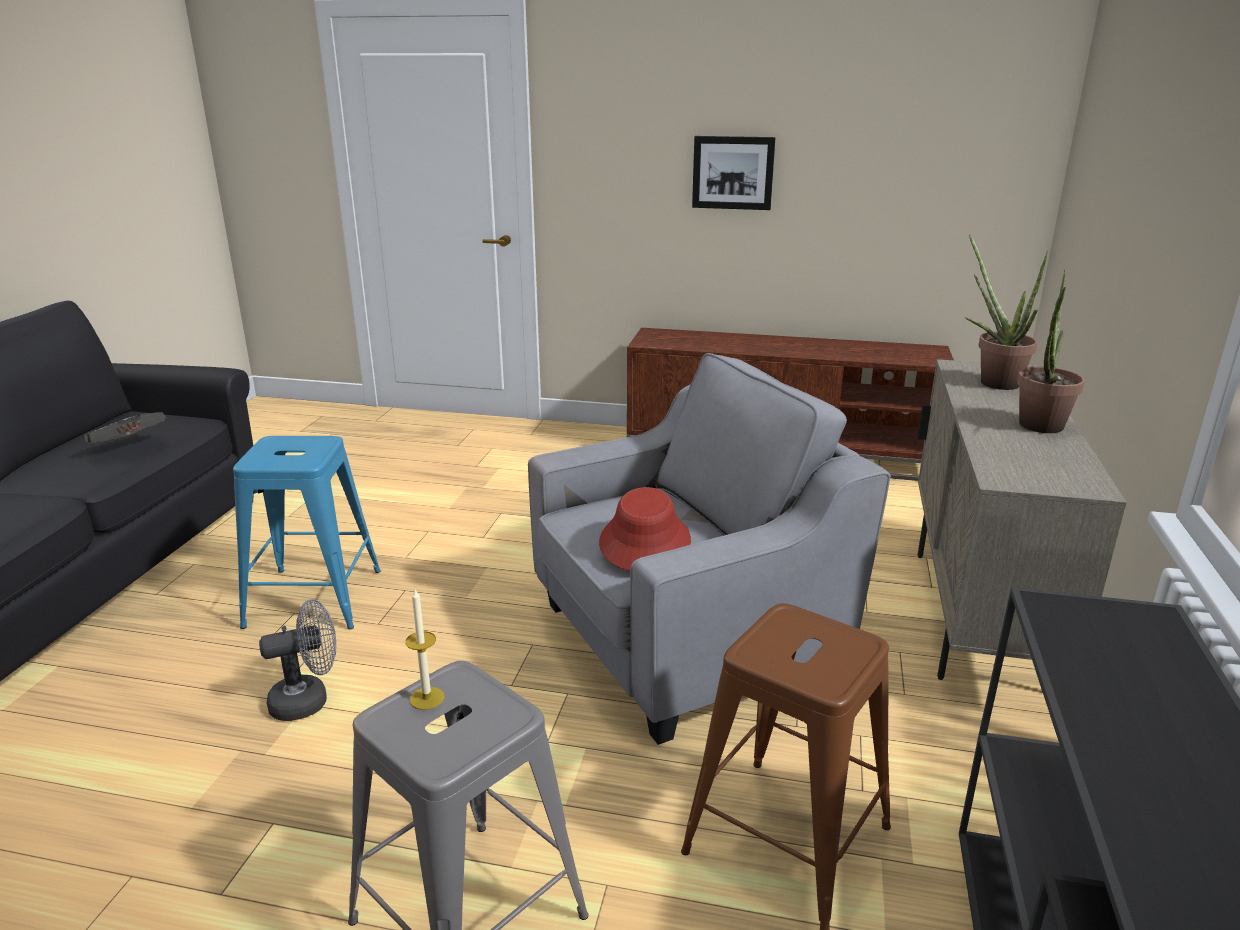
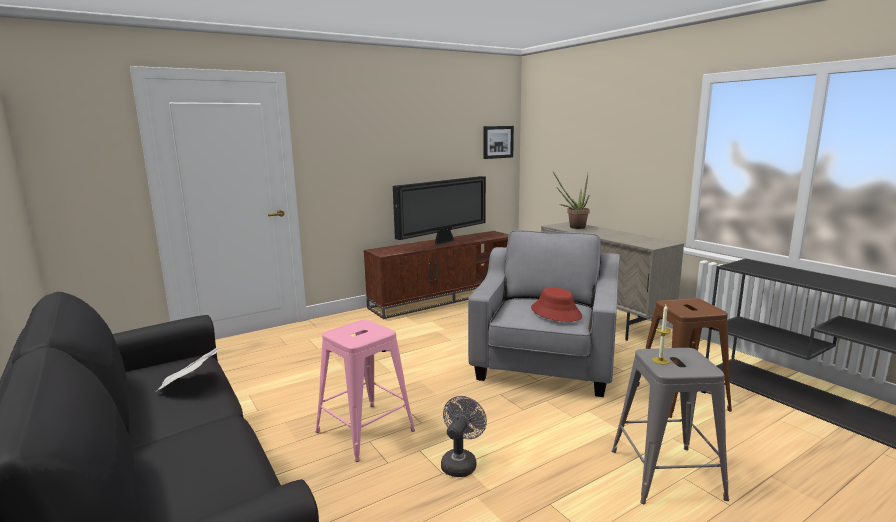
camera: 45 degrees left, 10 degrees down
(314, 598) = (365, 431): blue stool -> pink stool
(733, 172) = (400, 162): picture -> picture (497, 142)
(792, 345) = (444, 241): none -> television
(1039, 428) = (620, 234): potted plant -> none

